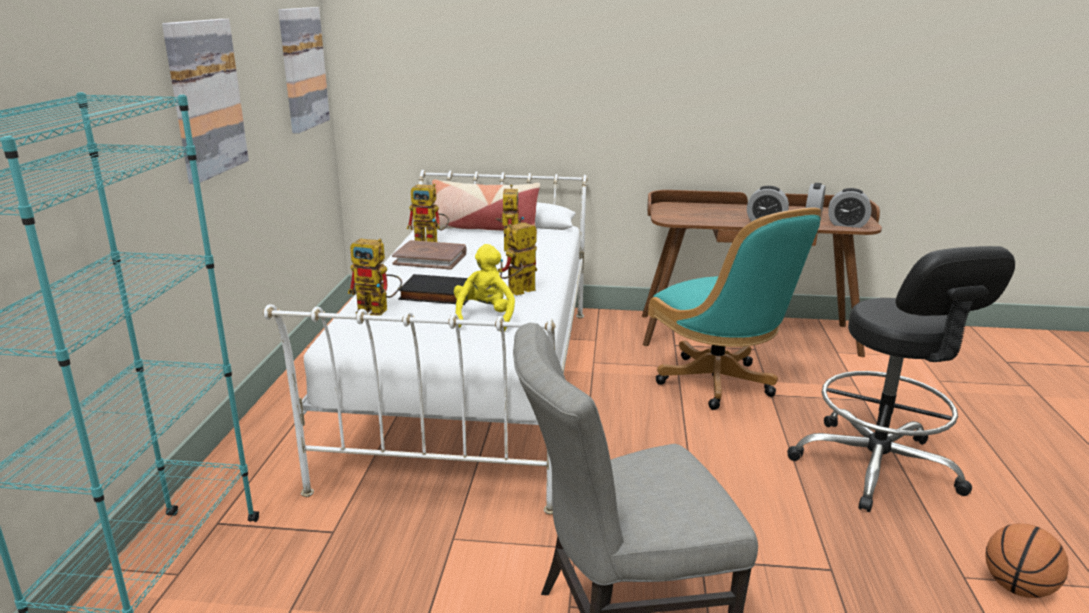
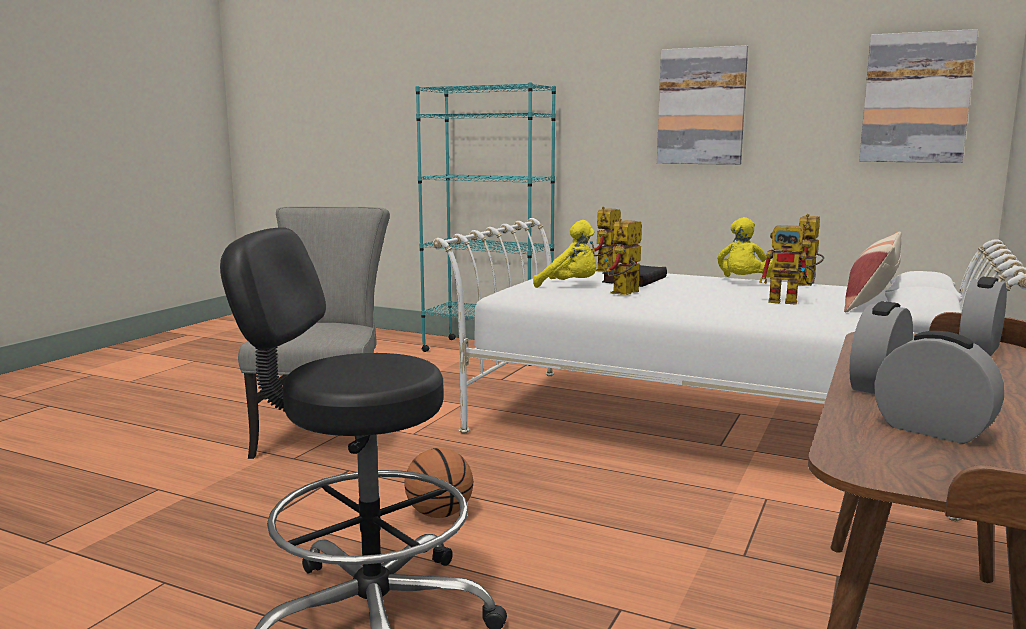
camera: 110 degrees right, 10 degrees down
(430, 258) = (743, 282): brown book -> yellow plush toy
(517, 293) = (624, 294): toy robot -> toy robot turned 120 degrees counterclockwise
(722, 387) = (662, 573): turquoise office chair -> none
(847, 224) = (874, 449): alarm clock -> alarm clock (979, 349)
(1017, 587) = (109, 607): basketball -> basketball (439, 514)

